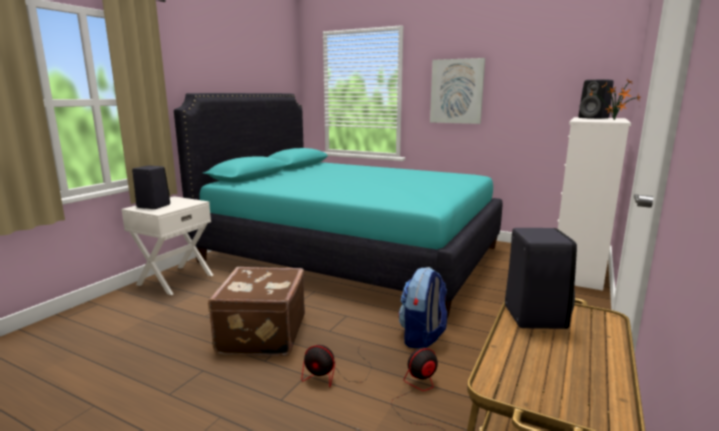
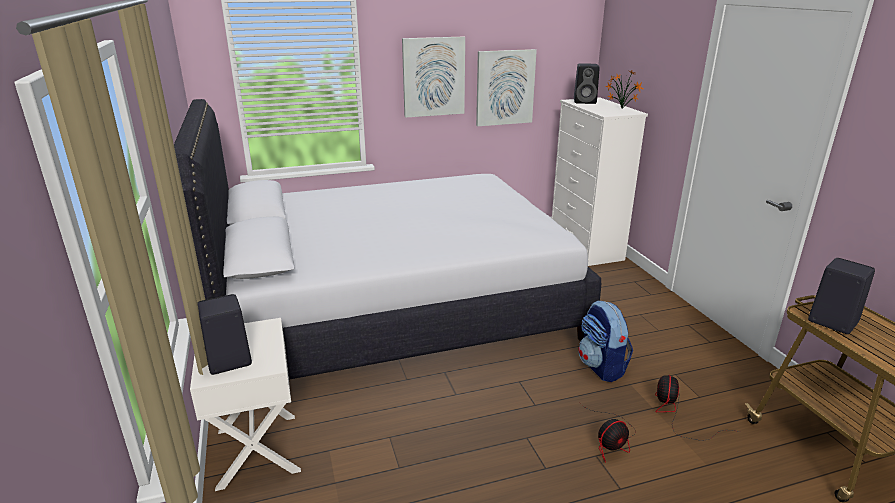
camera: 45 degrees left, 10 degrees up
(260, 334) = (492, 447): brown suitcase -> none
(351, 254) = (393, 309): turquoise bed -> white bed
(522, 104) = (505, 87): none -> picture

